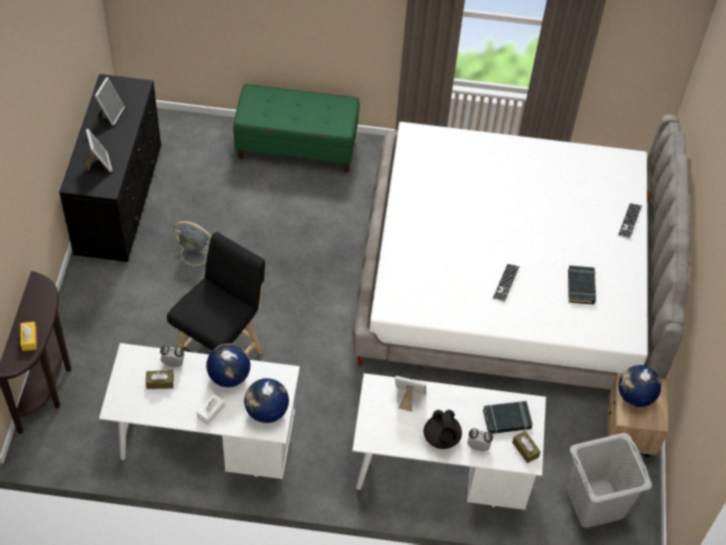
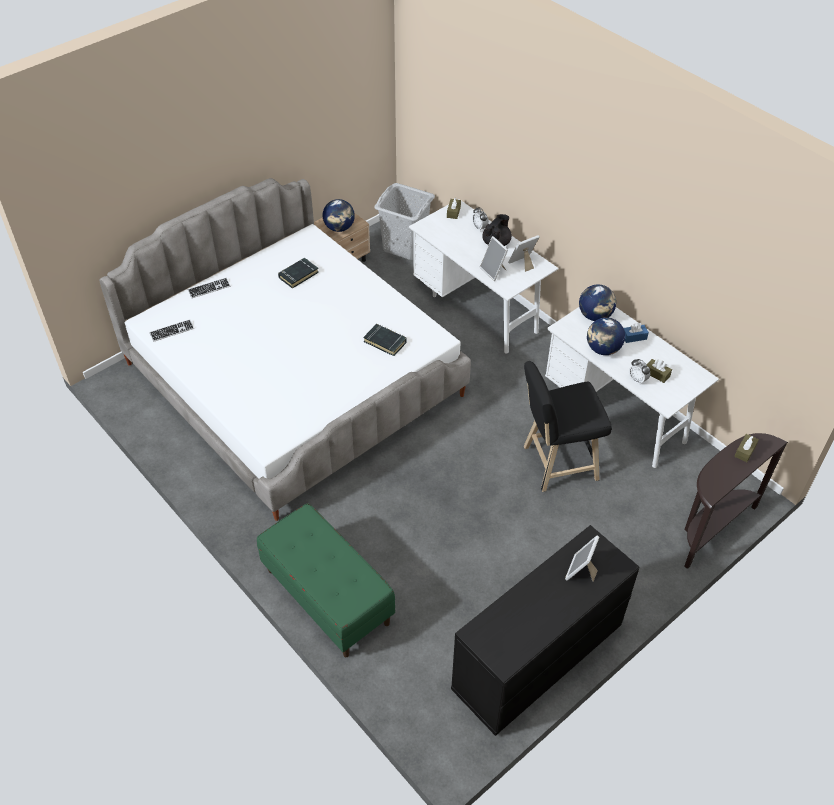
camera: 135 degrees left, 5 degrees down
(29, 339) = (745, 451): yellow tissue box -> brown tissue box
(110, 113) = (529, 621): picture frame -> picture frame (523, 264)
(196, 254) = (509, 555): grey fan -> none
(211, 412) = (634, 337): white tissue box -> blue tissue box
(506, 283) = (343, 306): keyboard -> keyboard (172, 331)
(507, 420) = (446, 229): black book -> black book (385, 342)

